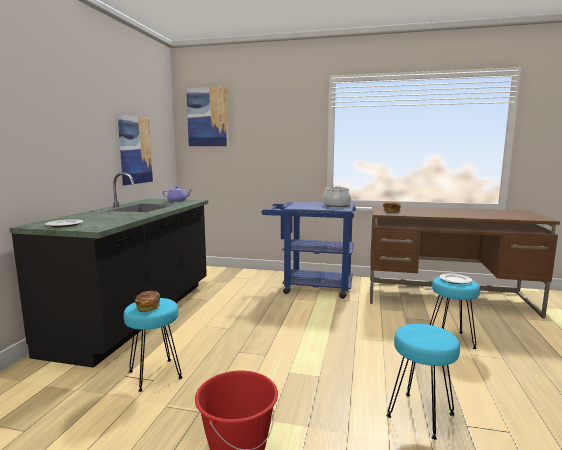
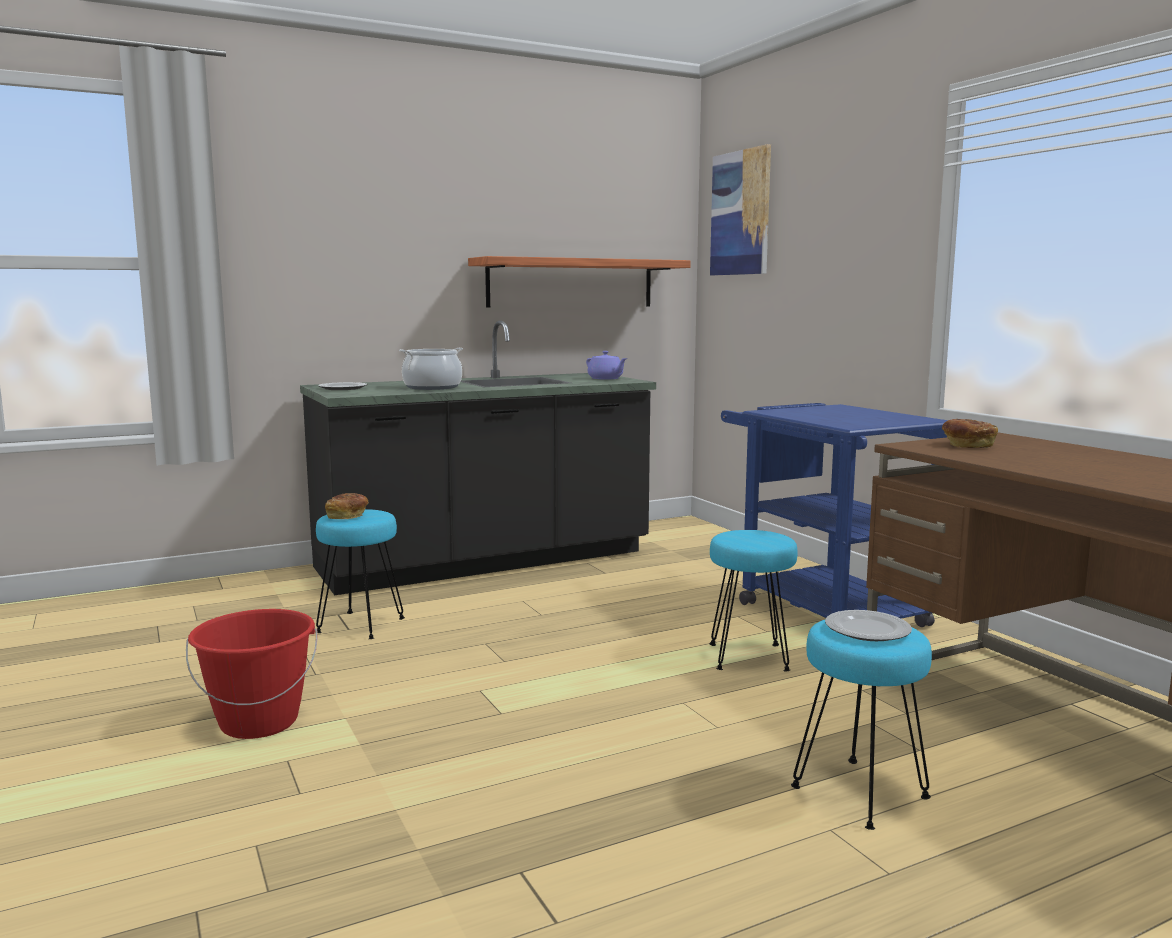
camera: 50 degrees right, 0 degrees up
(135, 150) = (571, 283): picture -> shelf
(336, 205) = (879, 419): cooking pot -> cooking pot (432, 387)
(420, 415) = (499, 820): turquoise stool -> turquoise stool (750, 657)

